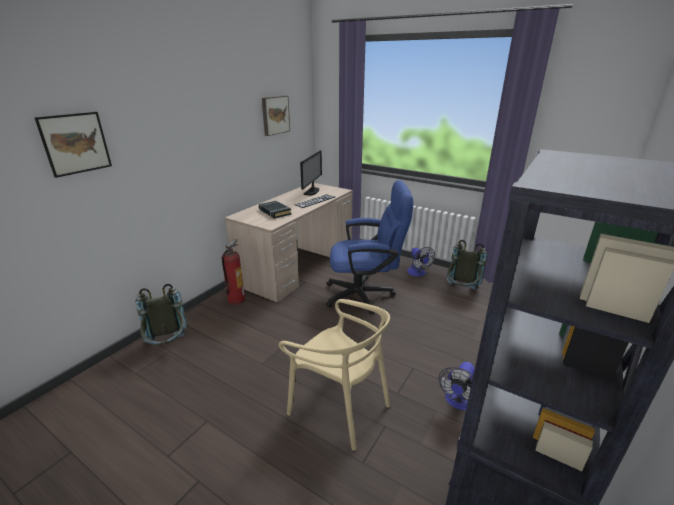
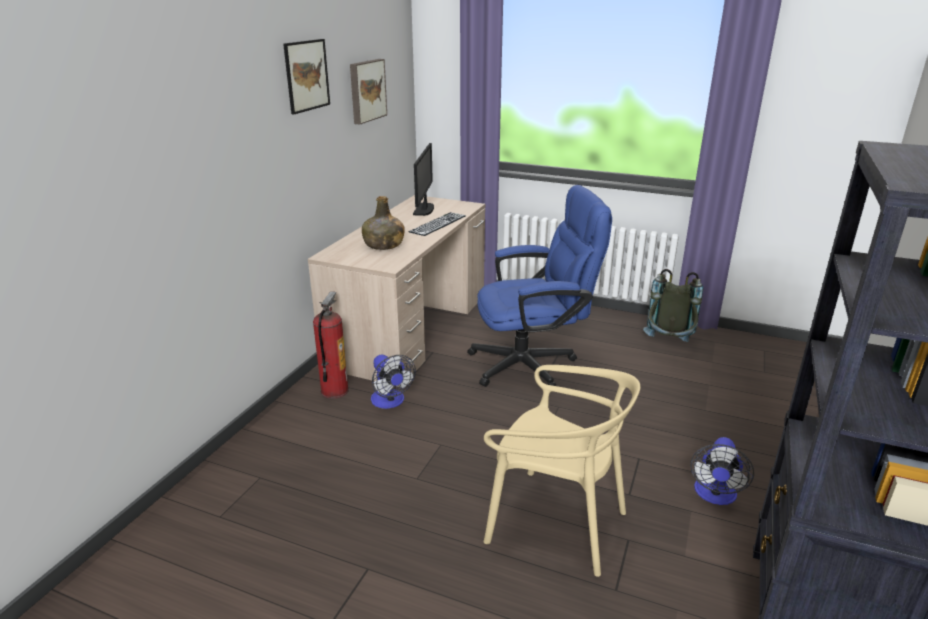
camera: 10 degrees left, 0 degrees up
(75, 143) = (120, 152): picture -> picture (306, 75)
(168, 346) = (254, 471): grey backpack -> none
(274, 212) = (384, 245): black book -> green bottle
(418, 273) = (597, 325): fan -> fan (390, 402)

